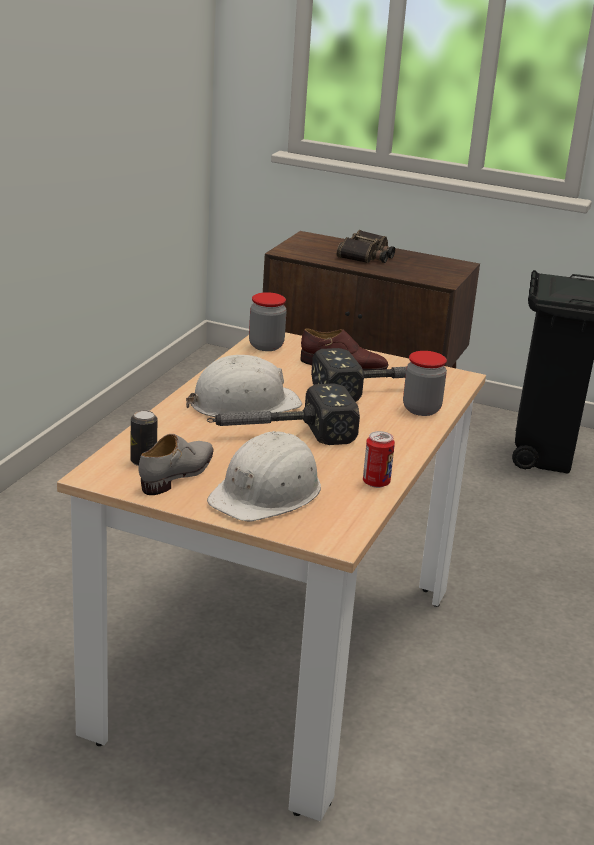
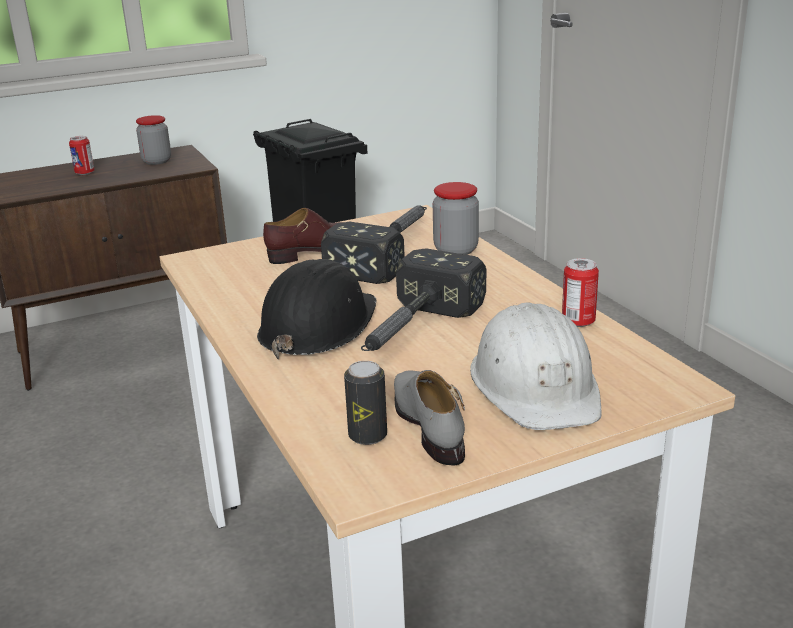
camera: 45 degrees left, 0 degrees up
(243, 404) = (317, 325): white hard hat -> black hard hat
(266, 346) = (209, 268): jar -> jar (157, 161)
(367, 256) = (85, 173): binoculars -> can

